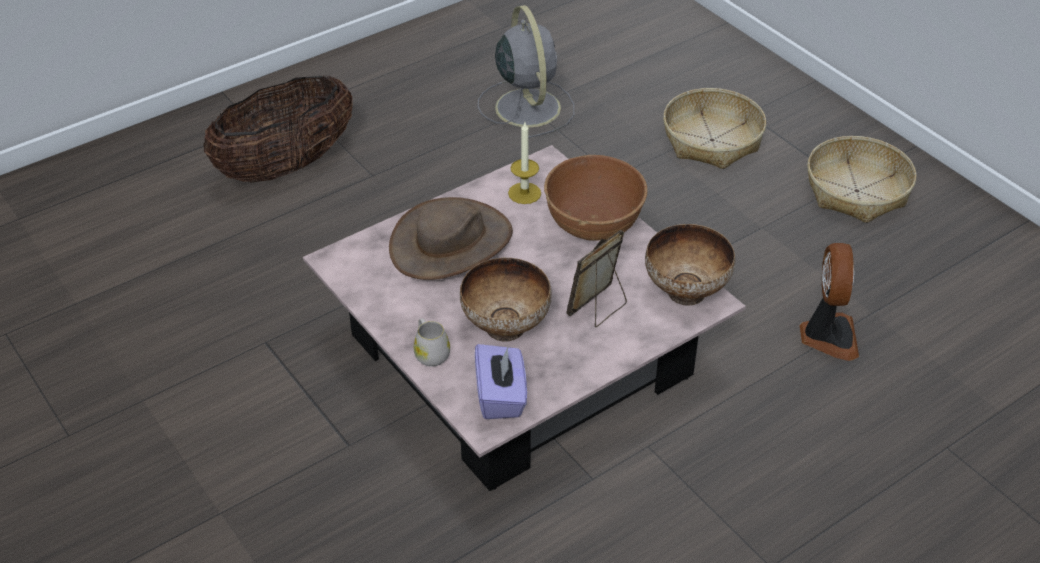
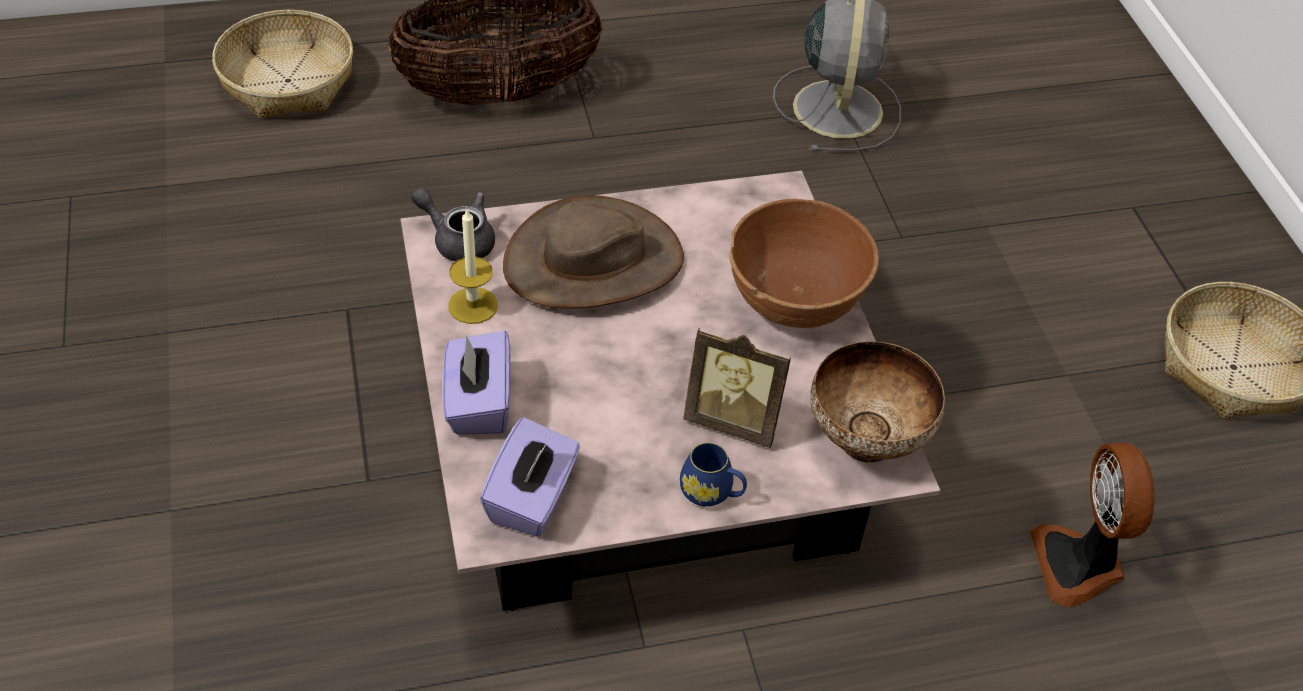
camera: 20 degrees right, 5 degrees up
(351, 257) = (458, 240): none -> grey teapot
(430, 353) = (478, 404): white mug -> purple tissue box
(507, 327) = (596, 403): bowl -> none
(524, 193) = (727, 225): candle -> candle (473, 305)
(599, 308) = (733, 420): picture frame -> picture frame turned 135 degrees counterclockwise
(610, 354) = (711, 493): none -> blue mug
(711, 140) = (1062, 228): basket -> basket (288, 80)
(827, 336) = (1079, 564): fan -> fan turned 150 degrees clockwise

